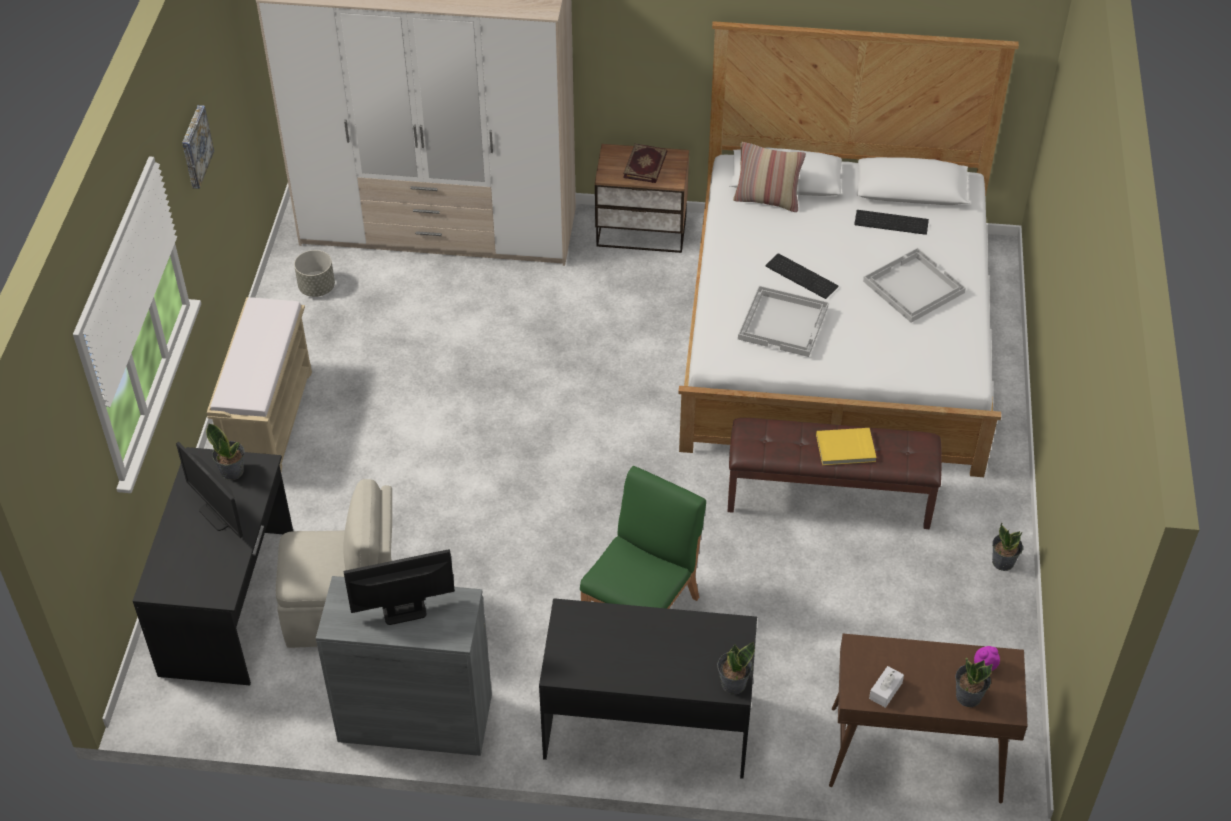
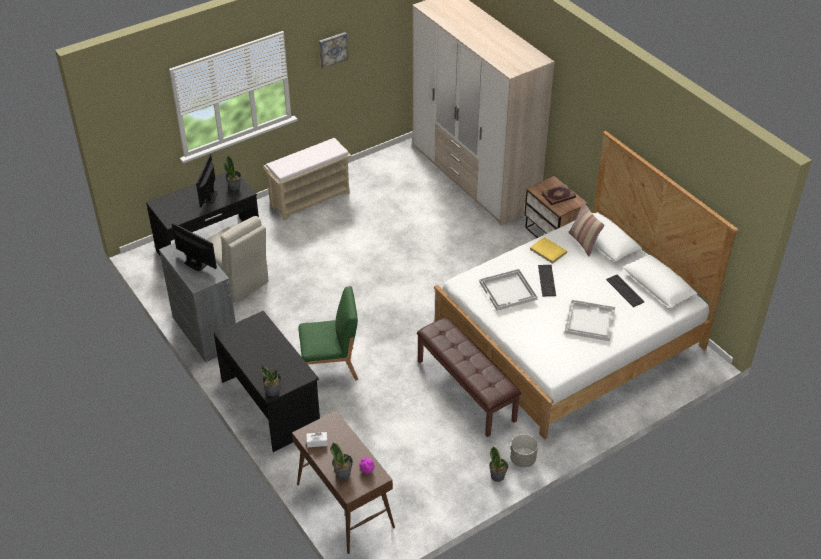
camera: 50 degrees right, 5 degrees down
(317, 288) = (396, 166): grey planter -> grey planter (522, 459)
(845, 449) = (469, 362): yellow book -> yellow book (547, 251)

